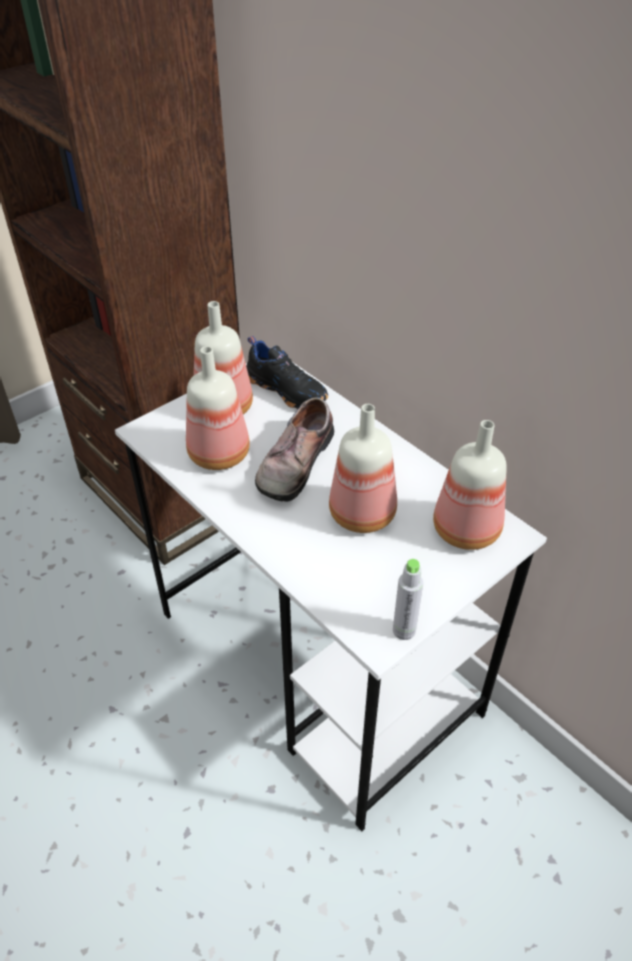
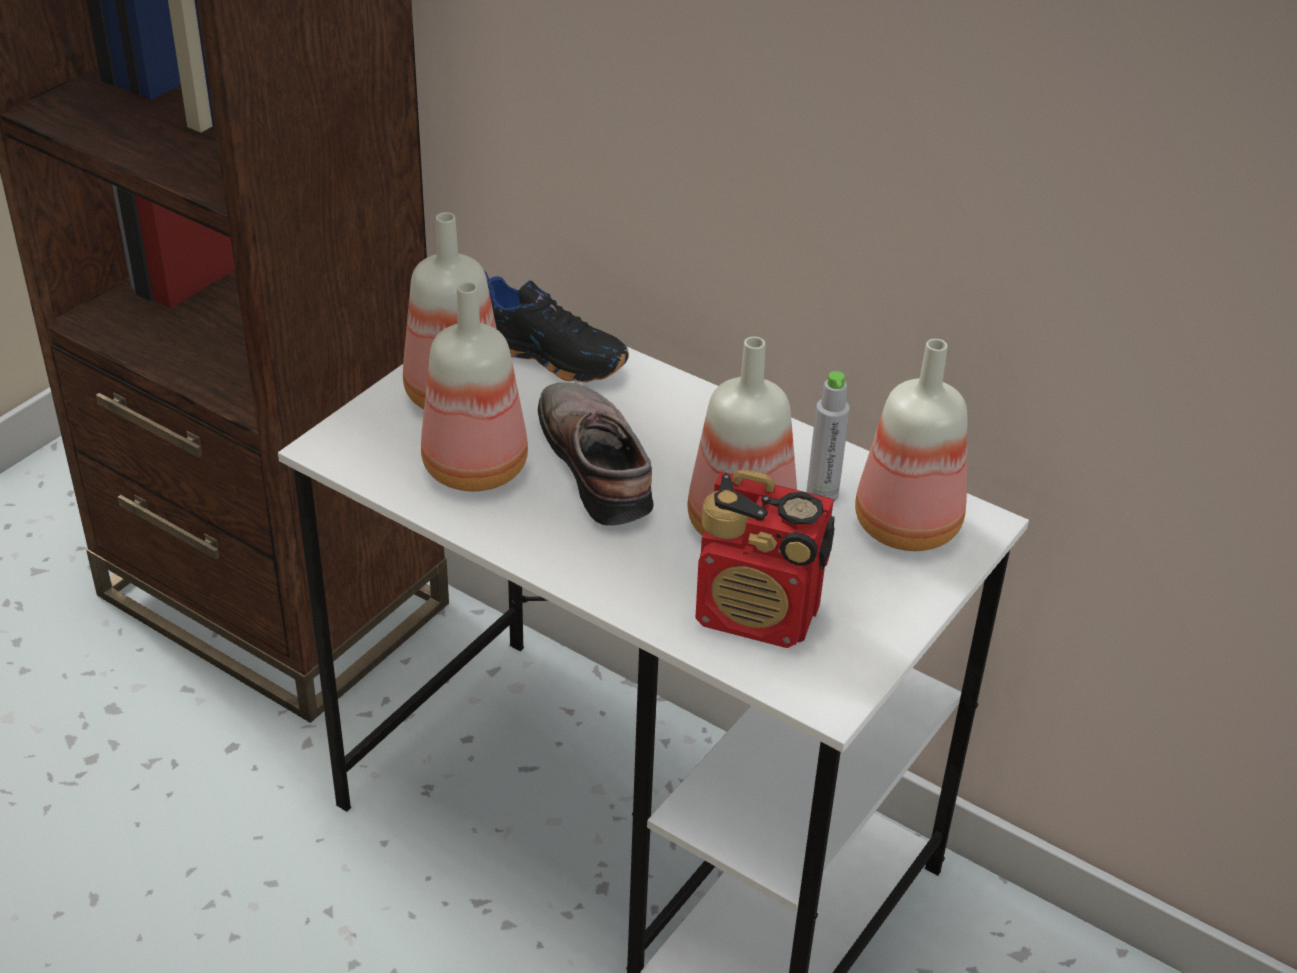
camera: 15 degrees left, 5 degrees down
(293, 462) = (602, 464): shoe -> shoe turned 150 degrees clockwise
(353, 577) = (758, 615): none -> radio
(404, 630) = (861, 677): grey bottle -> grey bottle (822, 494)

